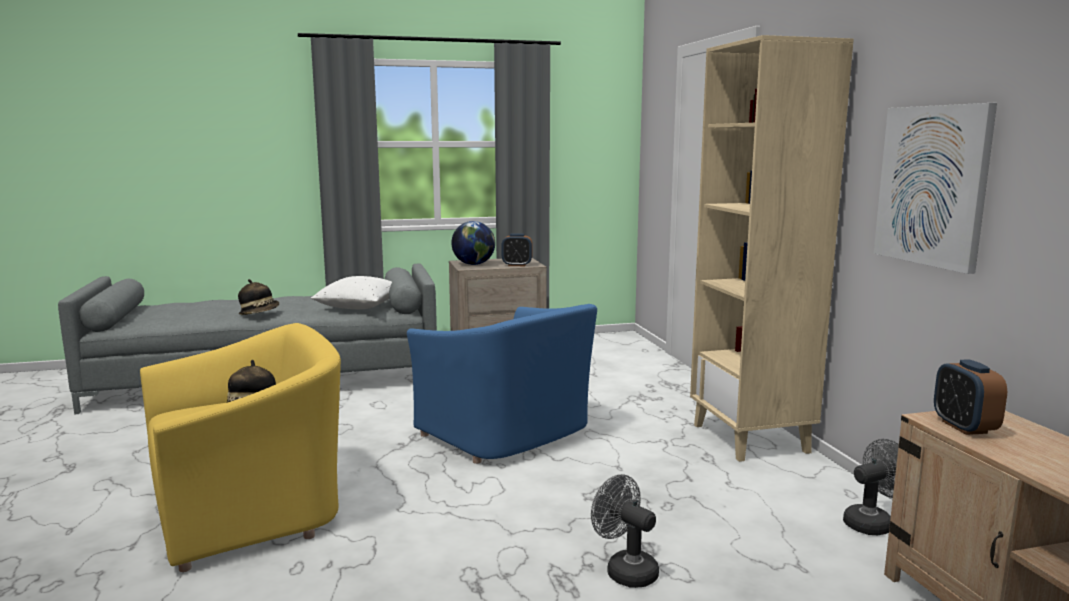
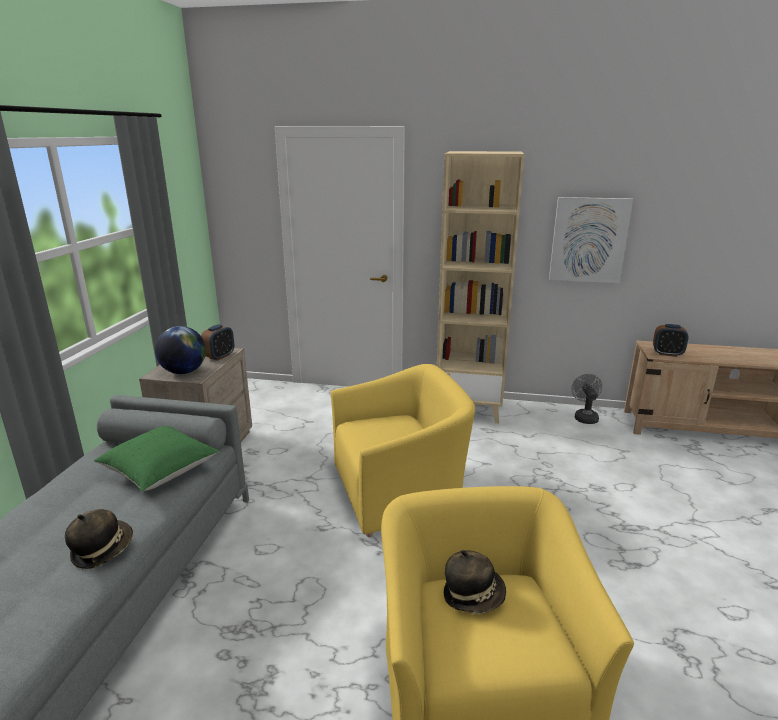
camera: 65 degrees left, 10 degrees up
(359, 307) = (160, 472): white pillow -> green pillow
(507, 434) = (399, 491): blue armchair -> yellow armchair
(625, 570) = (621, 502): grey fan -> none

